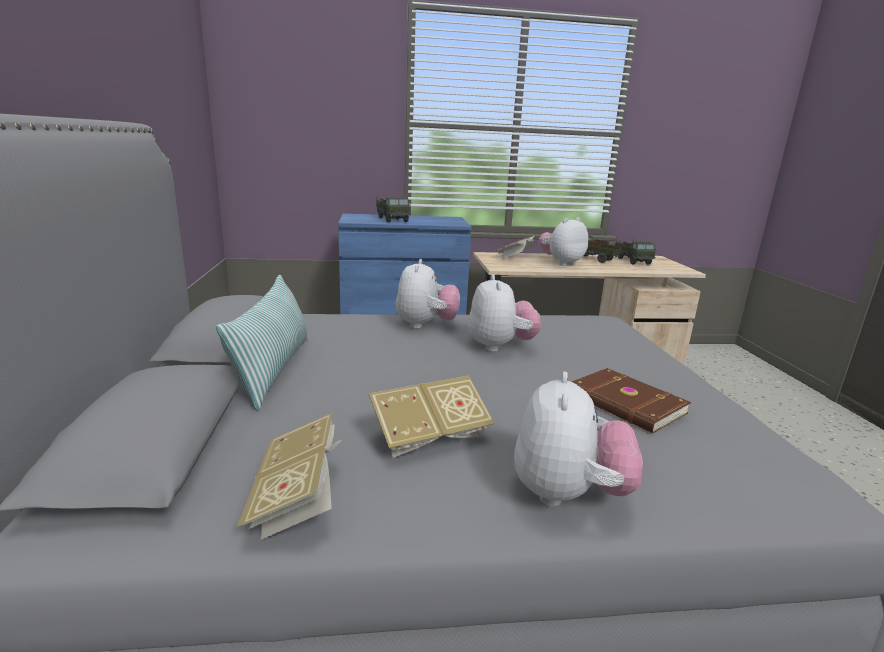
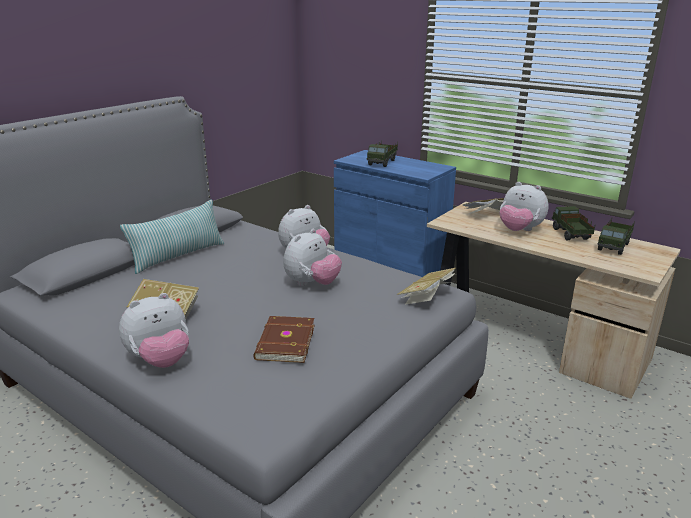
camera: 45 degrees right, 5 degrees up
(298, 497) = (84, 313): book -> book (427, 298)
(561, 262) = (519, 230): plush toy -> plush toy turned 150 degrees counterclockwise

